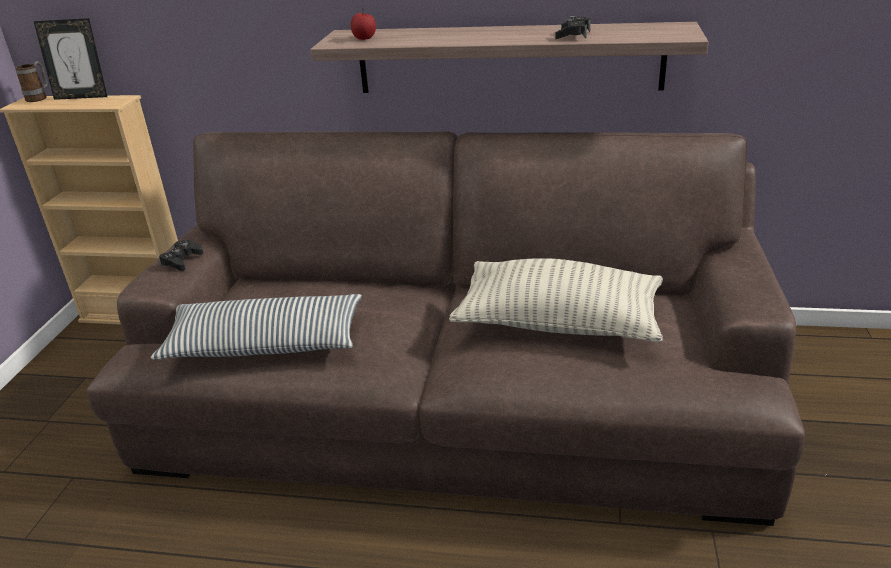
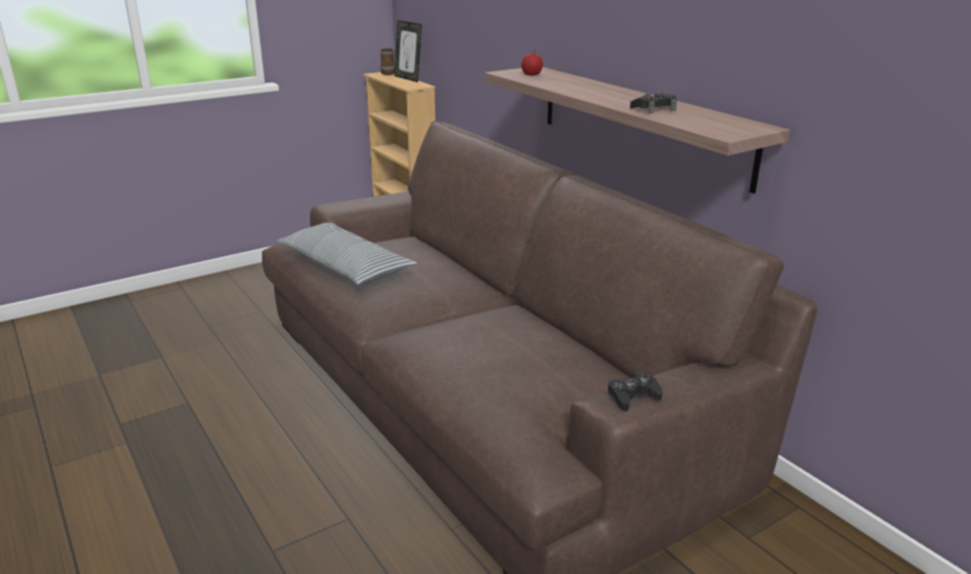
camera: 45 degrees right, 5 degrees down
(182, 260) = (372, 202): black game controller -> black game controller (633, 396)
(558, 323) = (507, 347): pillow -> none

